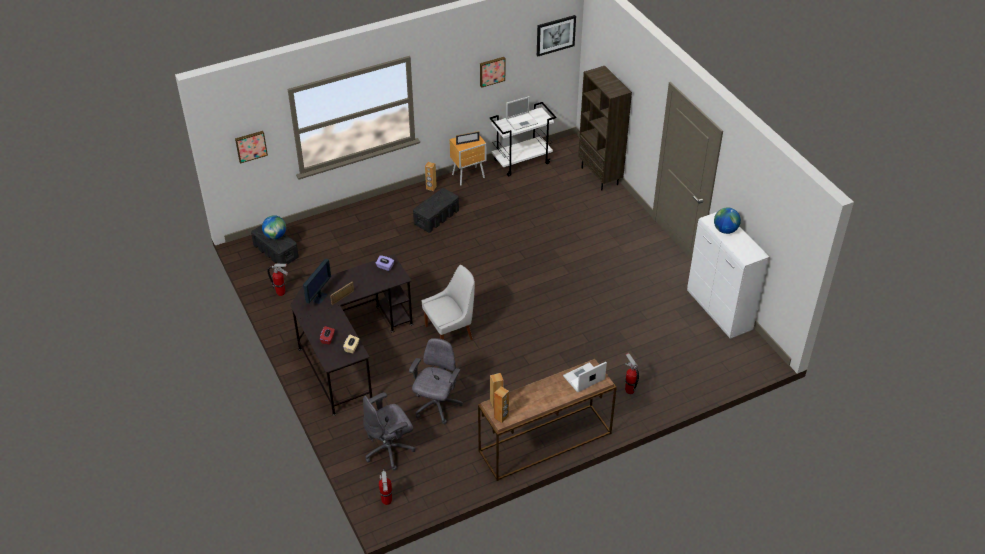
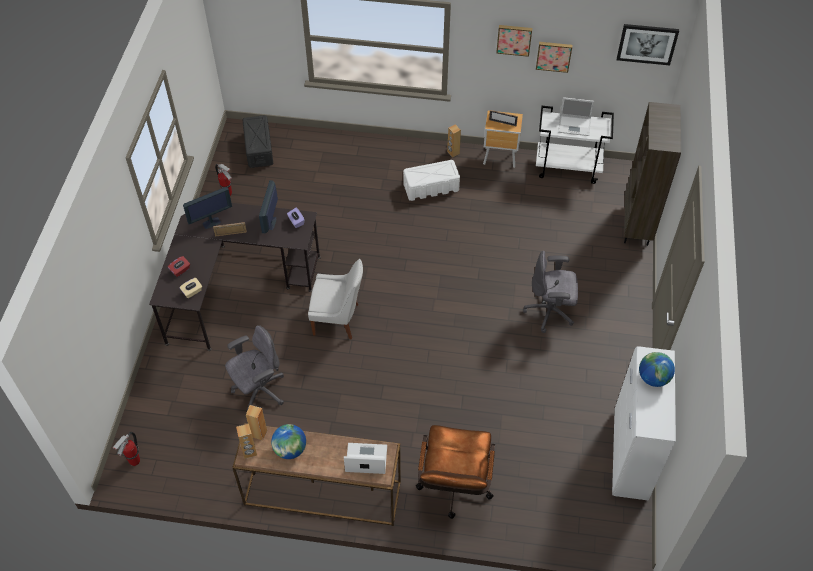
camera: 35 degrees right, 10 degrees up
(251, 146) = (255, 33): picture -> picture (514, 39)
(275, 236) = (258, 134): globe -> globe (290, 449)
(366, 277) = (270, 223): none -> monitor
(390, 450) = (181, 410): grey office chair -> grey office chair (550, 312)
(436, 217) = (431, 187): black storage box -> white storage box
(629, 390) = (454, 489): fire extinguisher -> brown office chair

